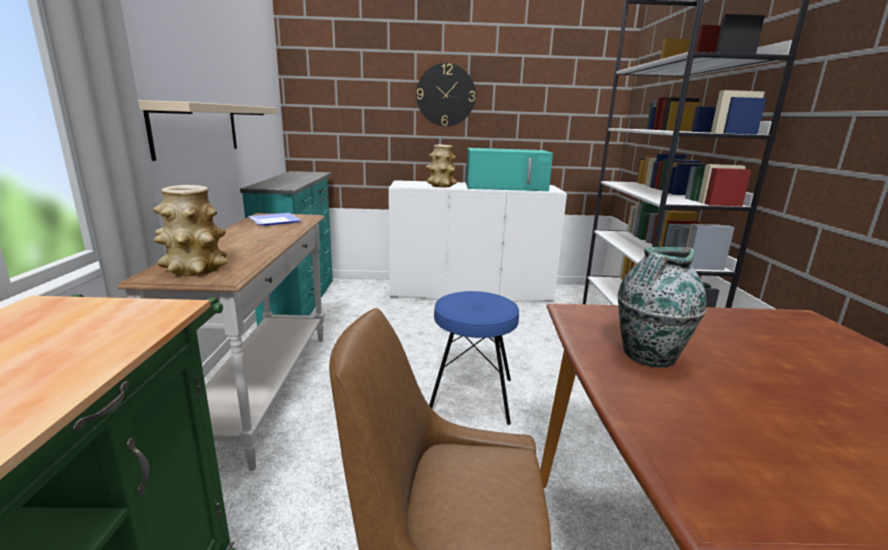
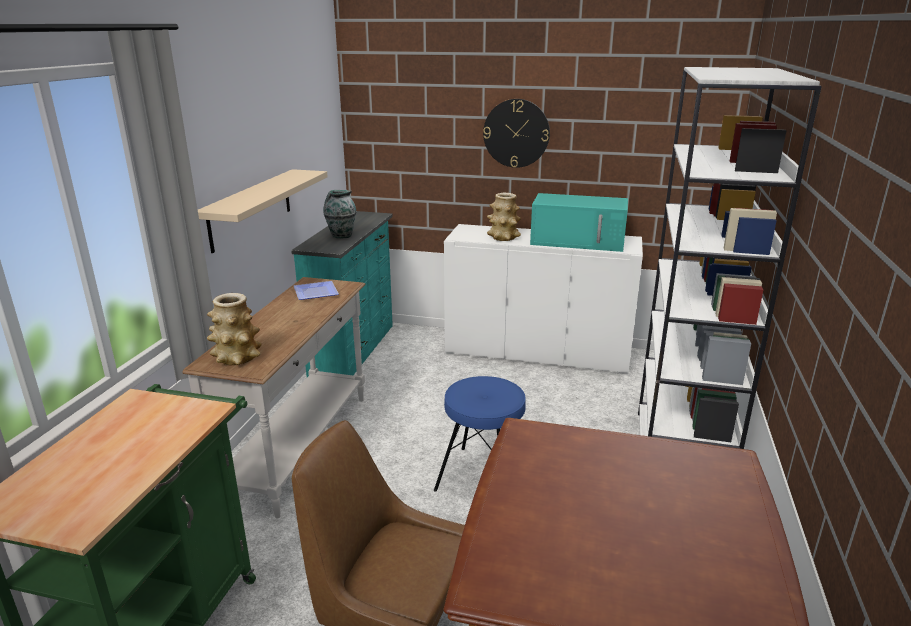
camera: 15 degrees right, 5 degrees up
(648, 356) = (541, 481): vase -> vase (341, 235)

